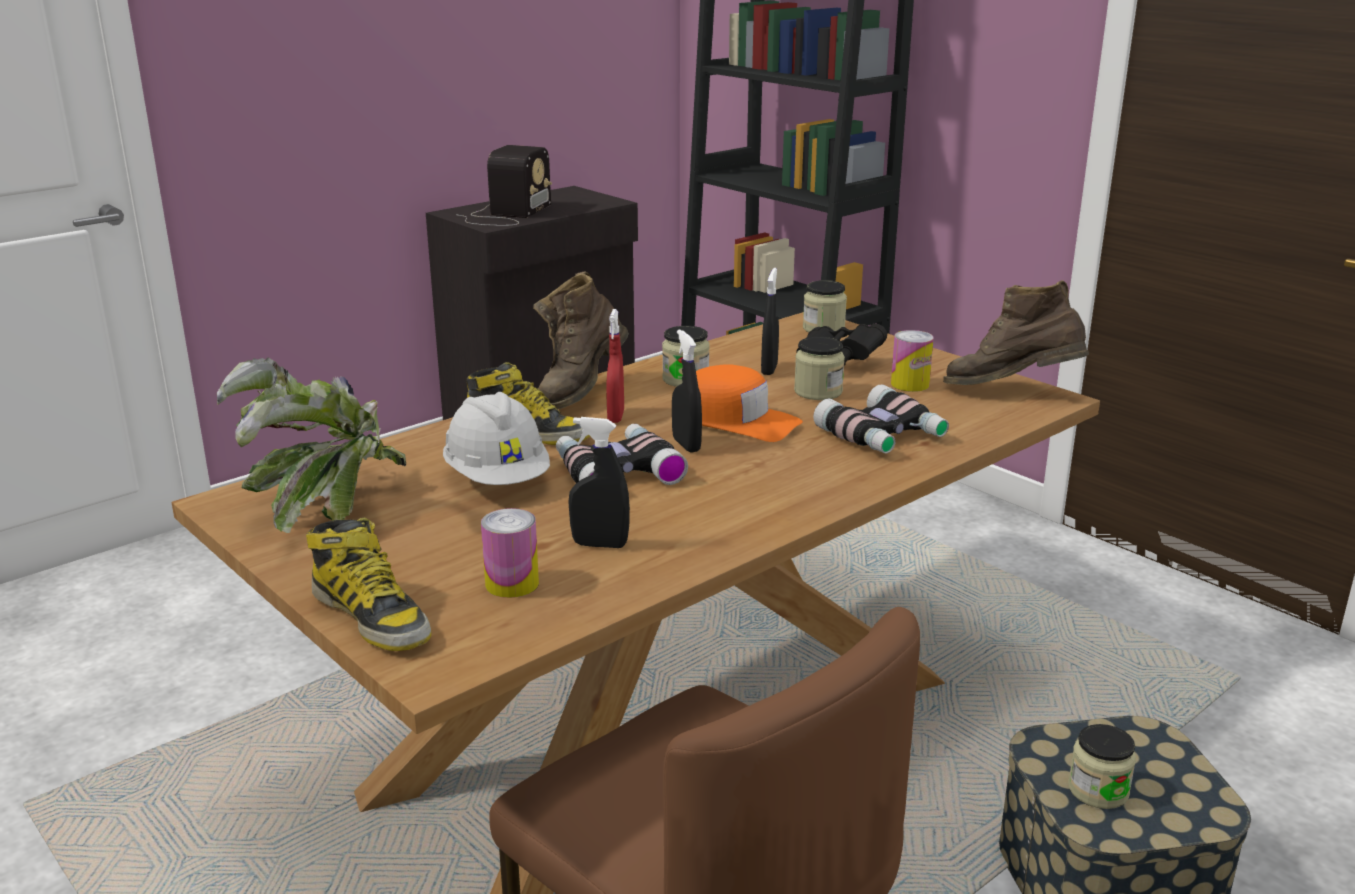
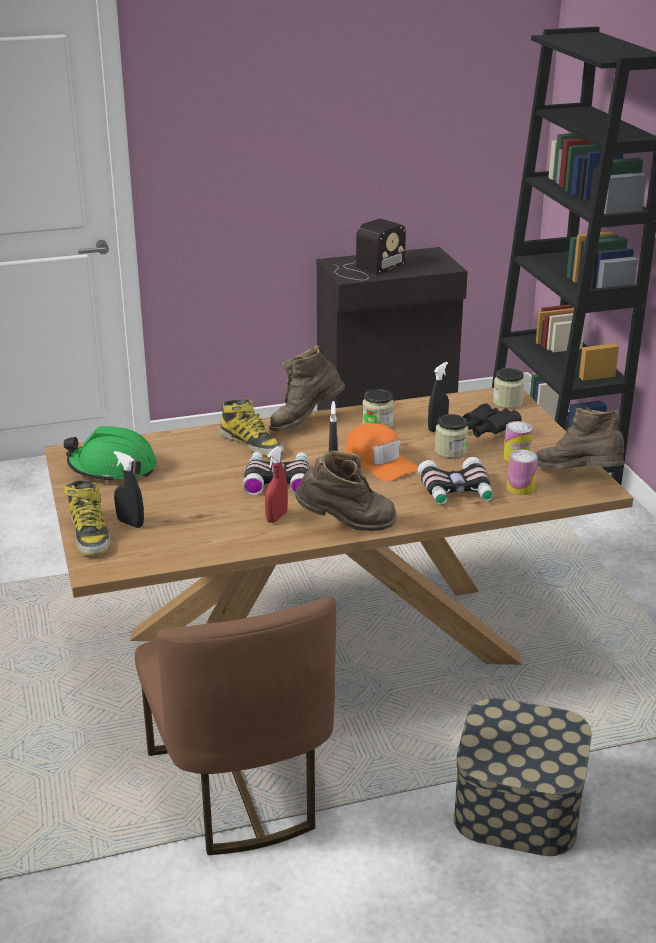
camera: 25 degrees right, 5 degrees up
(327, 508) = (113, 468): potted plant -> green hard hat
(498, 479) = (211, 470): white hard hat -> none
(512, 583) = (167, 533): can -> can (520, 488)
(600, 544) = (228, 522): black spray bottle -> black spray bottle (130, 523)
(615, 417) = (311, 443): red spray bottle -> red spray bottle (276, 517)
(784, 509) = (346, 525): none -> brown boot
(1098, 790) = (501, 744): jar -> none

